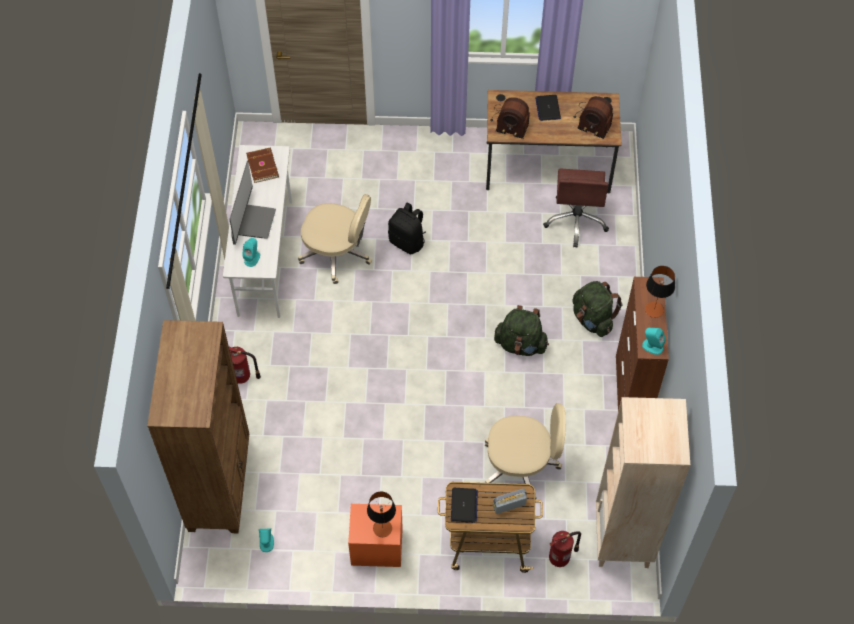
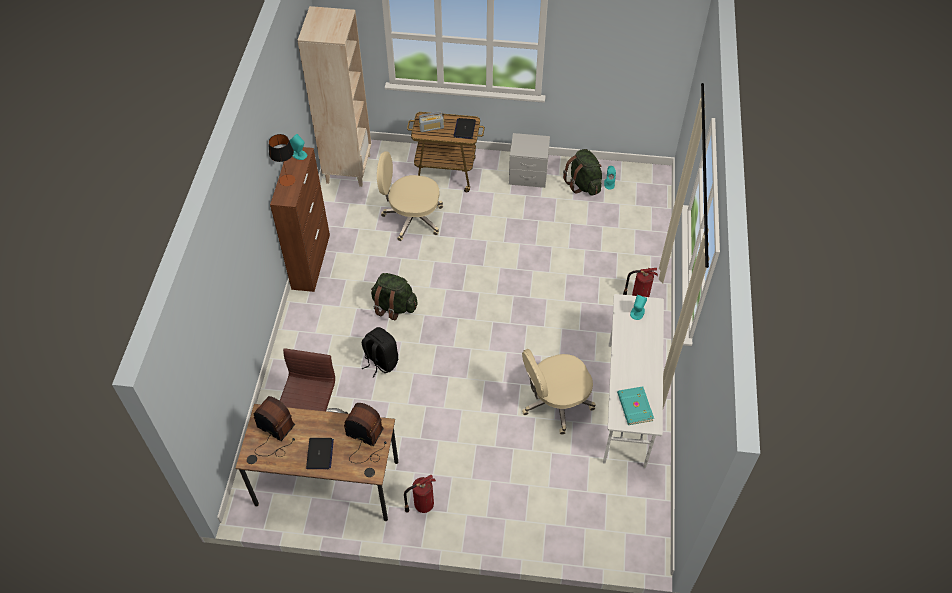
camera: 175 degrees left, 5 degrees down
(220, 484) = (648, 221): brown bookcase -> none
(252, 221) = (640, 348): monitor -> none
(263, 166) = (634, 407): brown book -> turquoise book
(337, 253) = (555, 403): beige office chair -> beige office chair turned 45 degrees counterclockwise
(376, 547) = (528, 176): orange nightstand -> grey nightstand
(382, 528) = (524, 142): table lamp -> none
(407, 242) = (485, 409): black backpack -> black backpack (380, 362)
(560, 557) = (395, 161): fire extinguisher -> fire extinguisher (422, 505)
(592, 319) = (325, 323): green backpack -> green backpack (583, 184)

